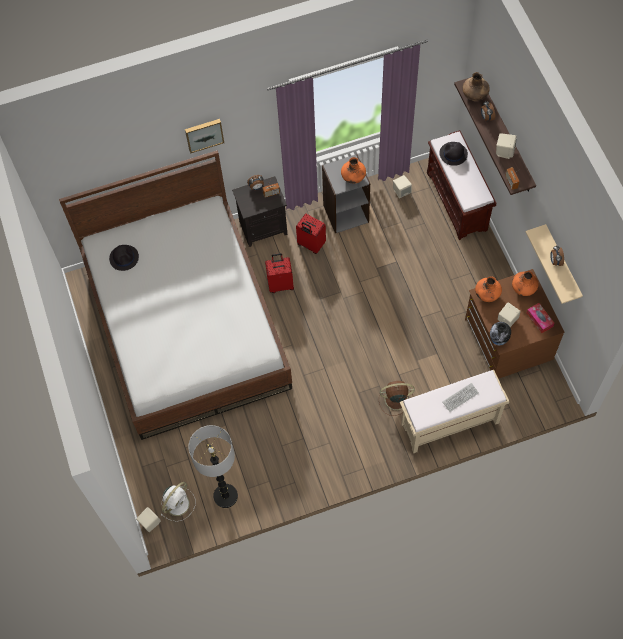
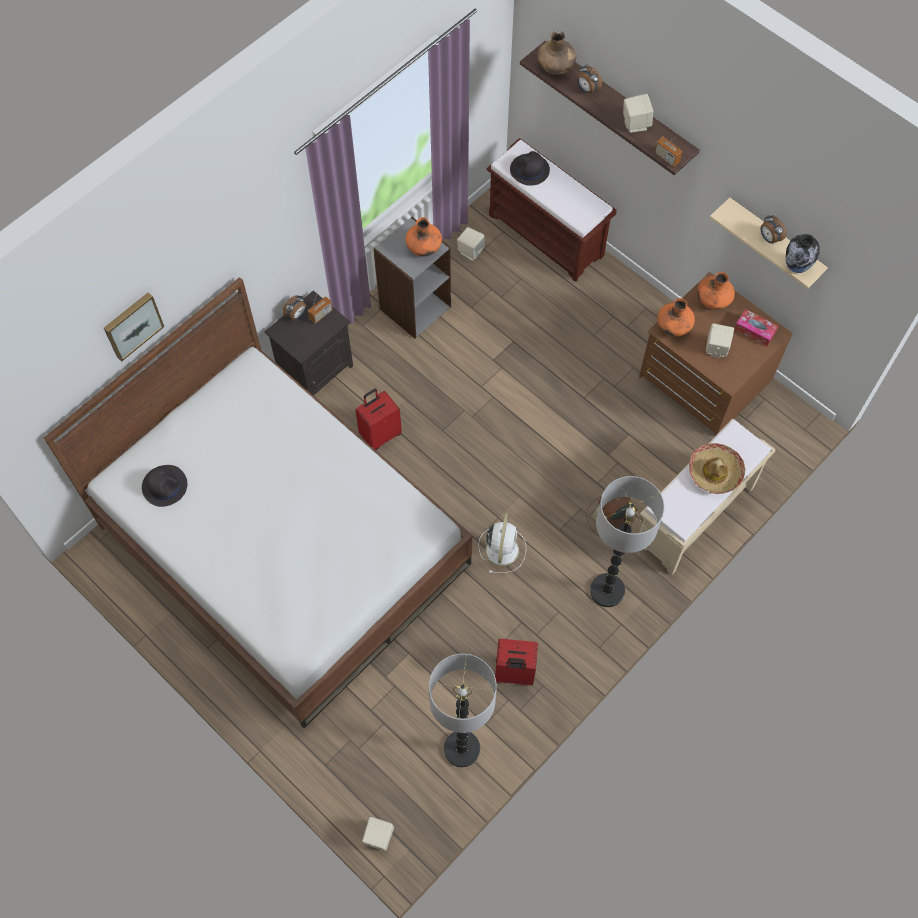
camera: 30 degrees left, 0 degrees up
(178, 503) = (402, 790): white fan -> white fan (502, 548)
(204, 134) = (218, 259): picture -> picture (132, 325)
(310, 244) = (391, 366): red suitcase -> red suitcase (513, 673)
(366, 444) = (607, 591): none -> floor lamp
(460, 397) = (715, 472): keyboard -> hat
(498, 340) = (720, 378): vase -> vase (796, 267)

